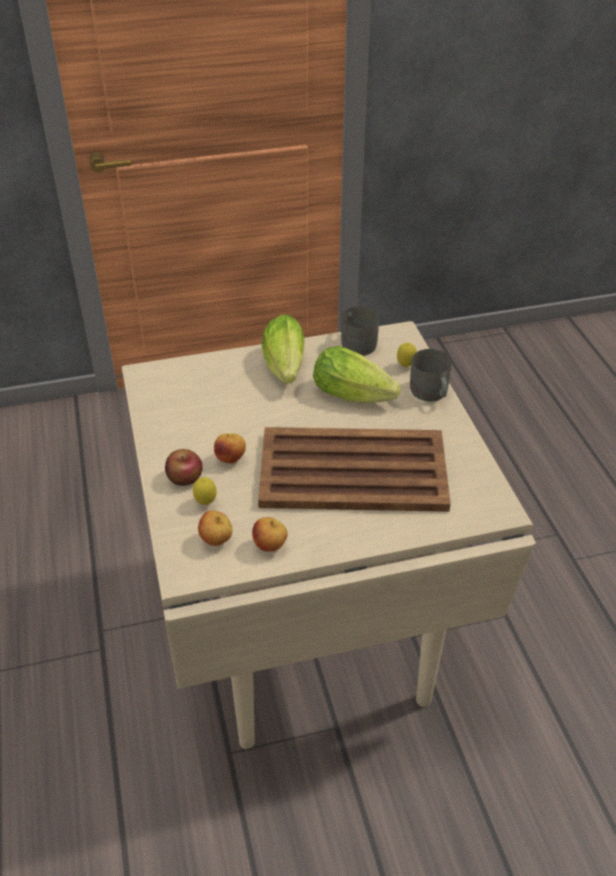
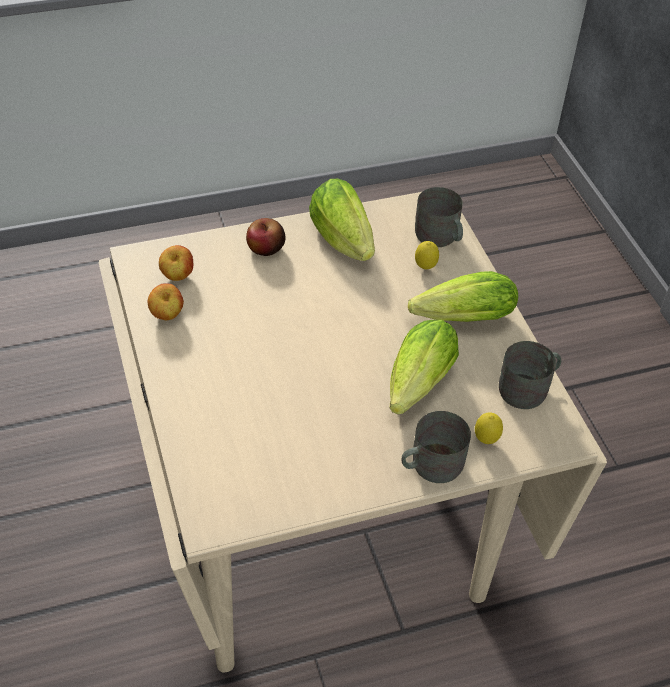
camera: 85 degrees right, 5 degrees up
(184, 426) = (344, 242): none -> lettuce
(188, 371) = (439, 237): none -> grey mug
(206, 503) = (229, 266): lemon -> lemon (425, 268)
(231, 459) = (295, 280): apple -> none
(351, 470) = (278, 380): brown tray -> none

